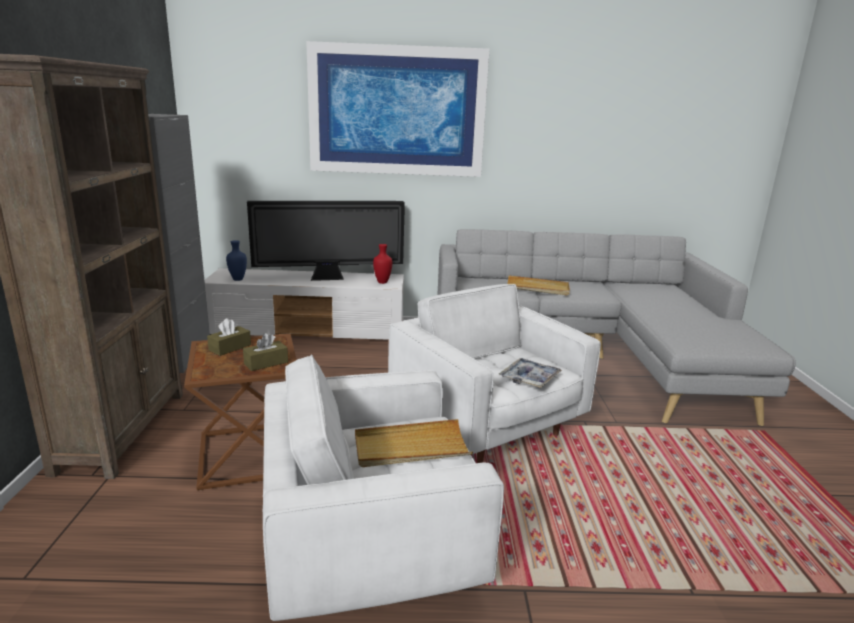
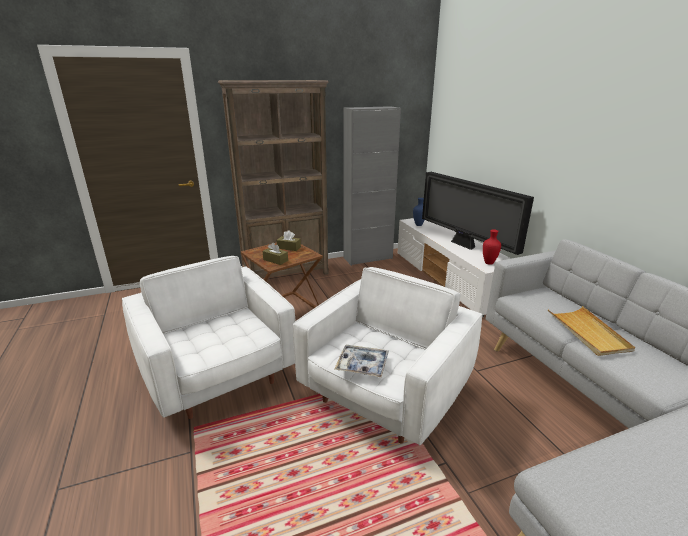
camera: 70 degrees right, 5 degrees up
(397, 111) = (550, 108): picture -> none
(411, 447) = (227, 333): beige tray -> none

